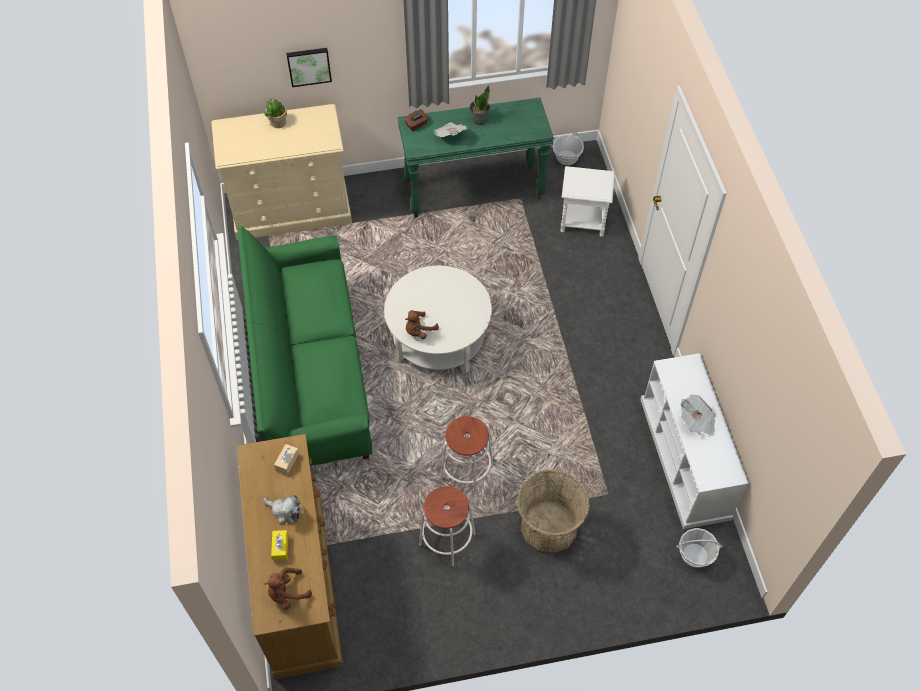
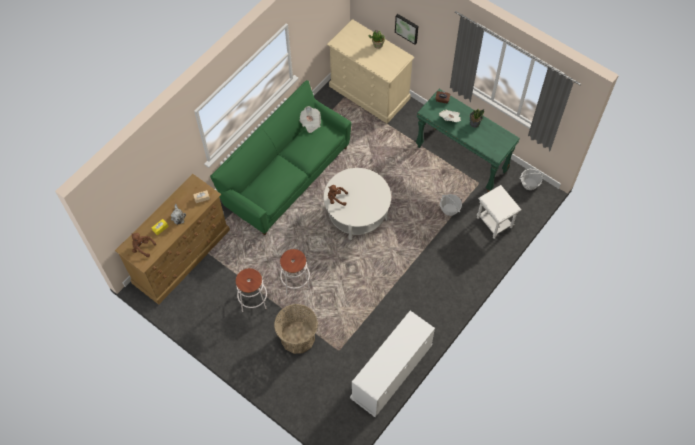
camera: 50 degrees right, 5 degrees up
(695, 555) = (340, 413): basket -> basket (449, 209)
(697, 422) = (391, 354): newspaper -> newspaper (310, 123)

